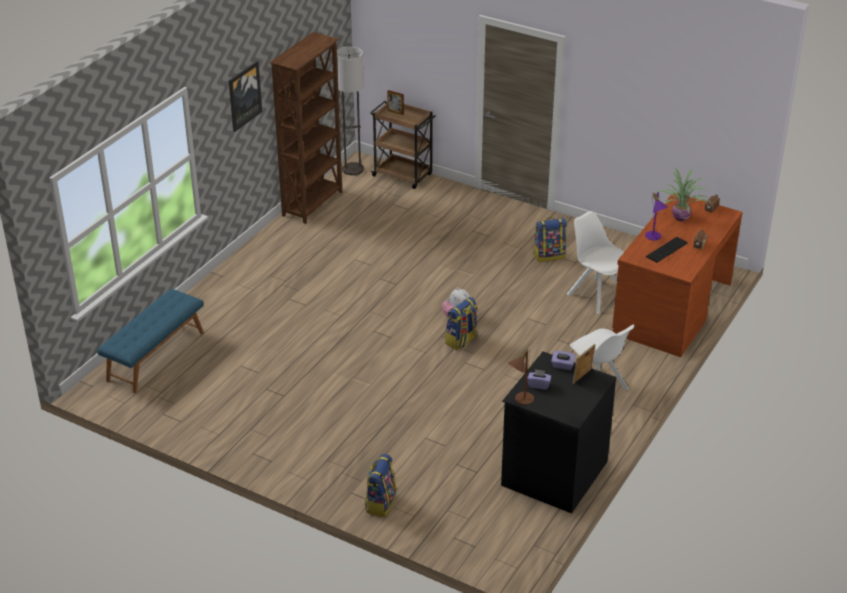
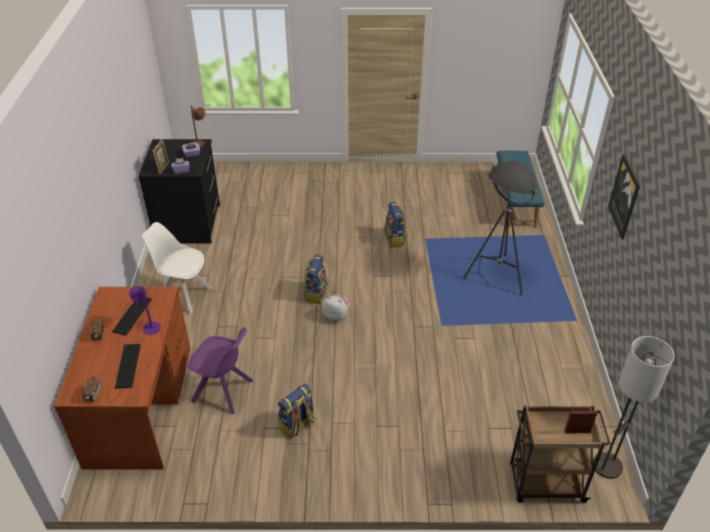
camera: 150 degrees right, 5 degrees up
(276, 294) = (496, 277): none -> blue floor lamp
(313, 204) = (584, 390): brown bookcase -> none
(380, 503) = (287, 173): backpack -> backpack (395, 239)
(596, 295) = (224, 391): white chair -> purple chair
(681, 217) = (127, 366): potted plant -> keyboard

